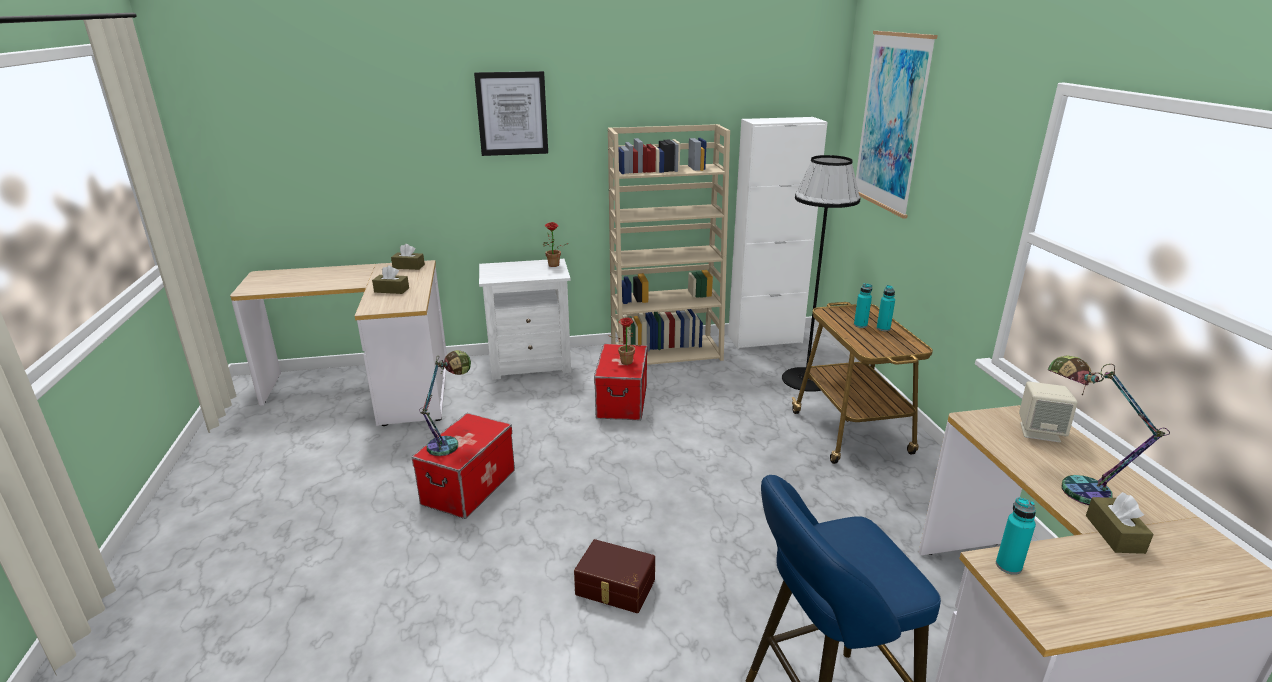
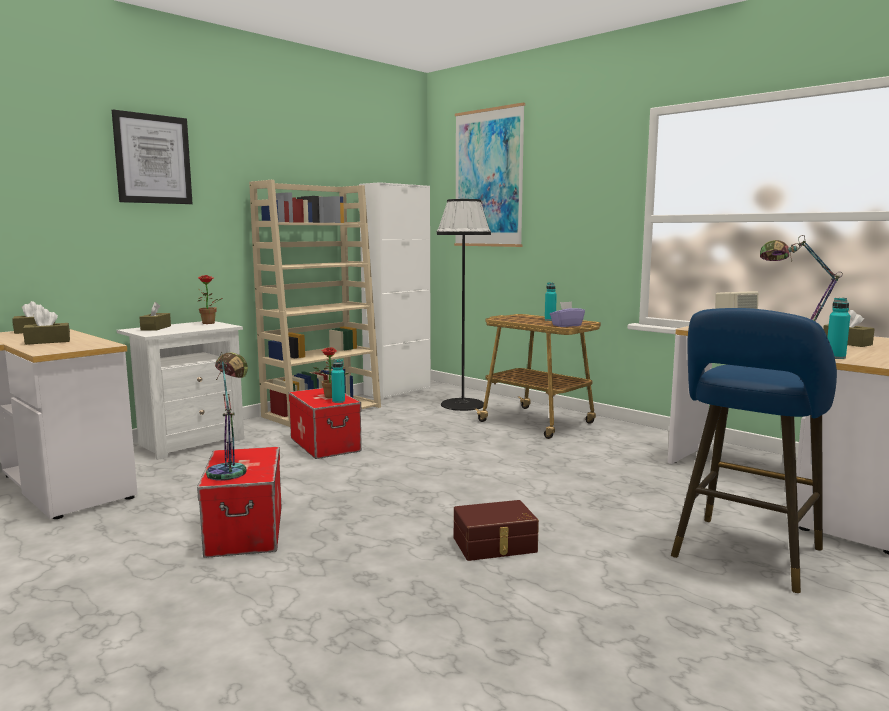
camera: 35 degrees left, 15 degrees down
(506, 267) = (156, 328): none -> brown tissue box
(860, 325) = (532, 320): turquoise bottle -> turquoise bottle (338, 401)
(879, 348) = (566, 325): none -> purple tissue box

